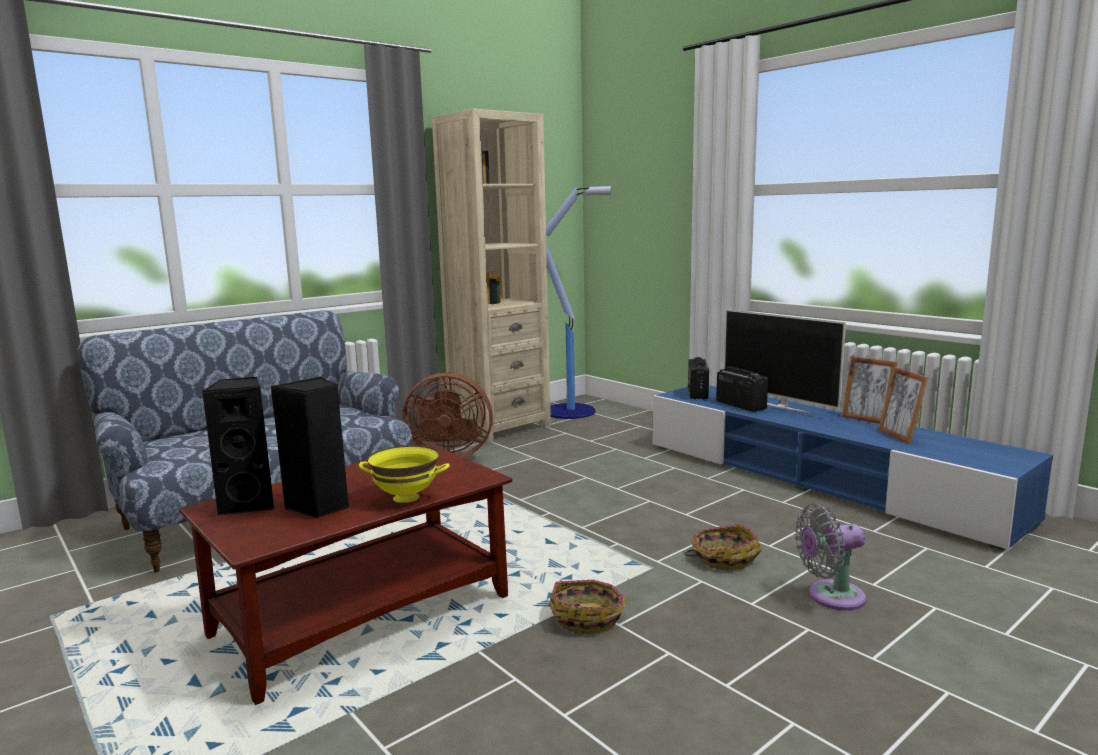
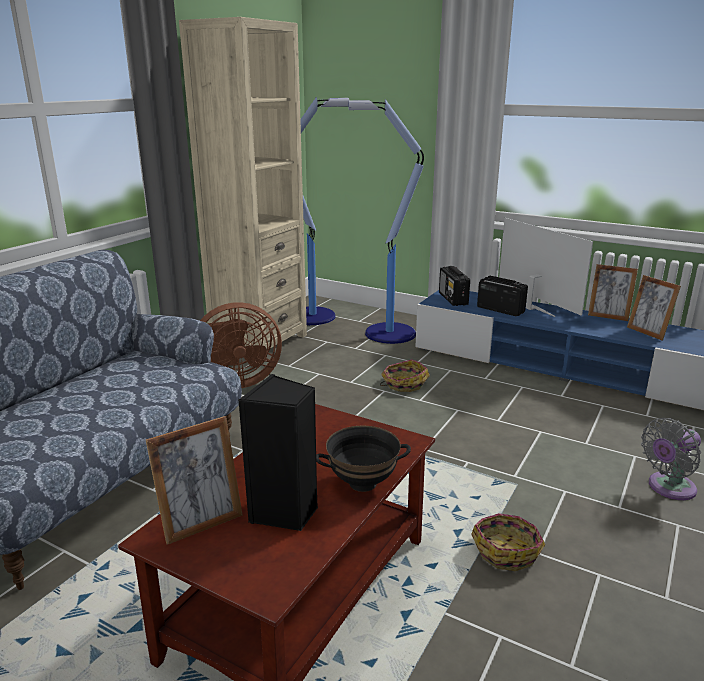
camera: 20 degrees left, 10 degrees up
(250, 504) = (201, 523): black speaker -> picture frame
(406, 497) = (363, 483): yellow bowl -> black bowl
(636, 431) = (388, 333): none -> floor lamp
(723, 558) = (562, 463): basket -> basket (403, 384)
(780, 406) = (532, 308): television -> television turned 150 degrees counterclockwise

